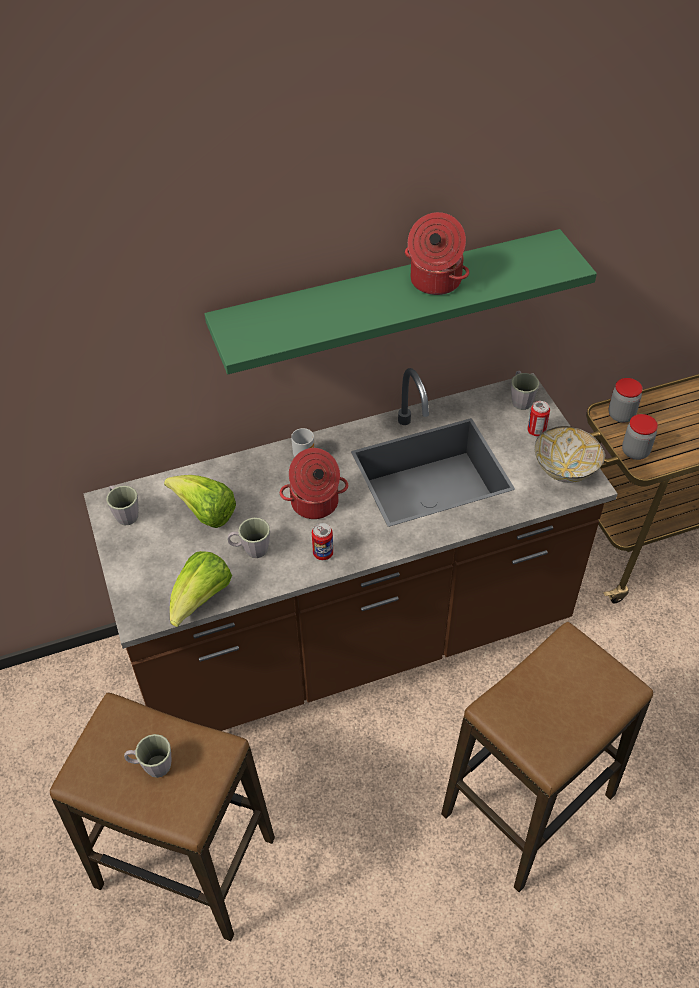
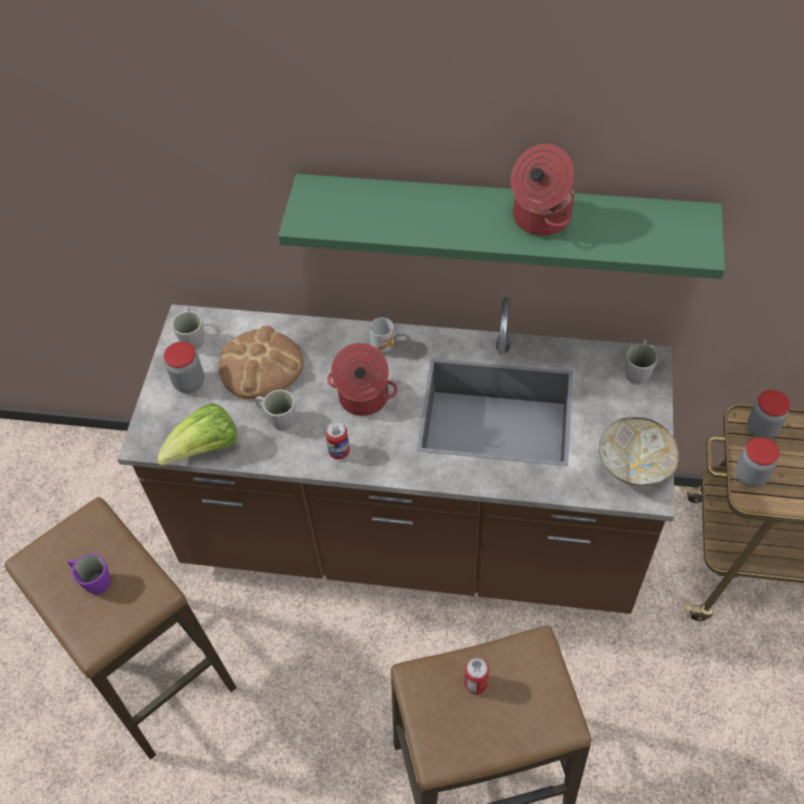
camera: 30 degrees right, 5 degrees up
(147, 551) = (189, 382): none -> jar
(152, 766) = (93, 581): grey mug -> purple mug
(205, 513) = (260, 366): lettuce -> bread
(536, 431) = (631, 412): can -> can (476, 683)

